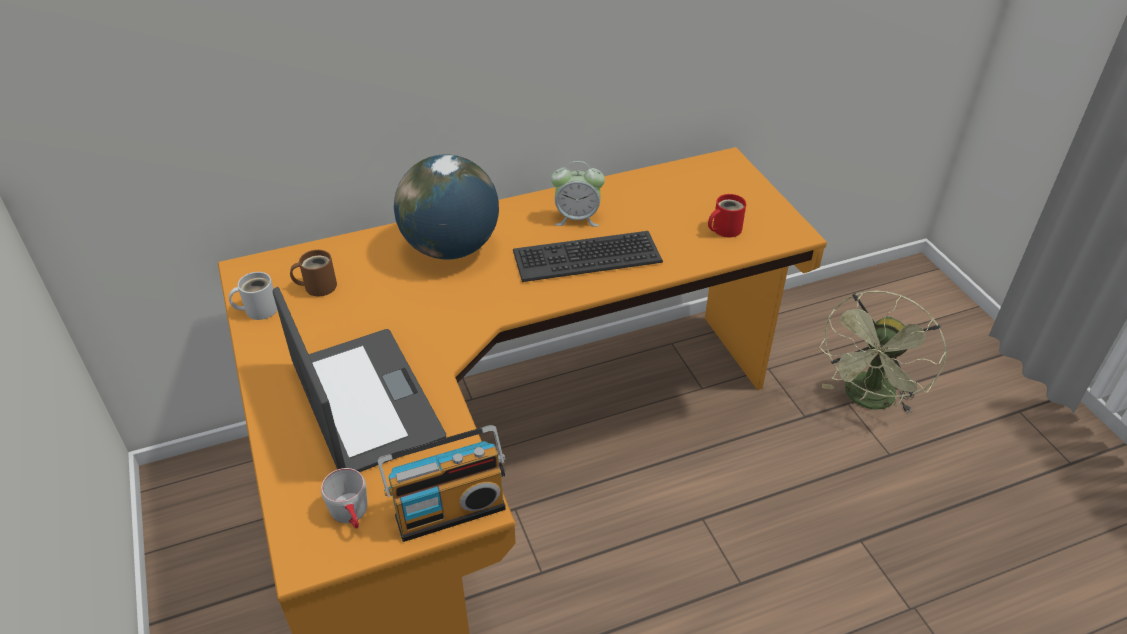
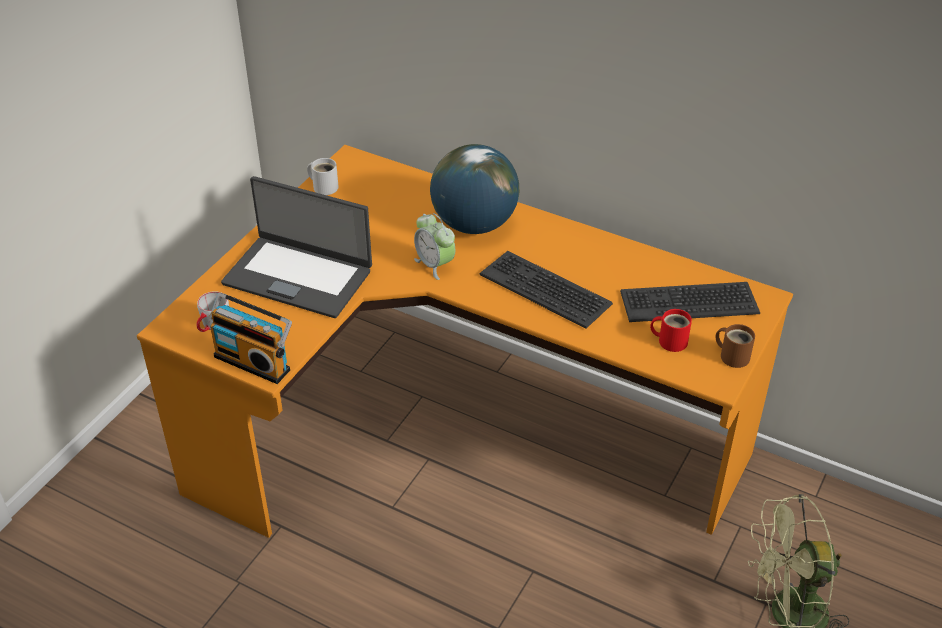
camera: 50 degrees right, 0 degrees up
(317, 286) = (371, 194): brown mug -> brown mug (733, 355)
(364, 401) = (298, 276): laptop -> laptop turned 90 degrees clockwise
(577, 218) = (582, 261): alarm clock -> alarm clock (435, 265)
(691, 196) = (689, 302): none -> keyboard

